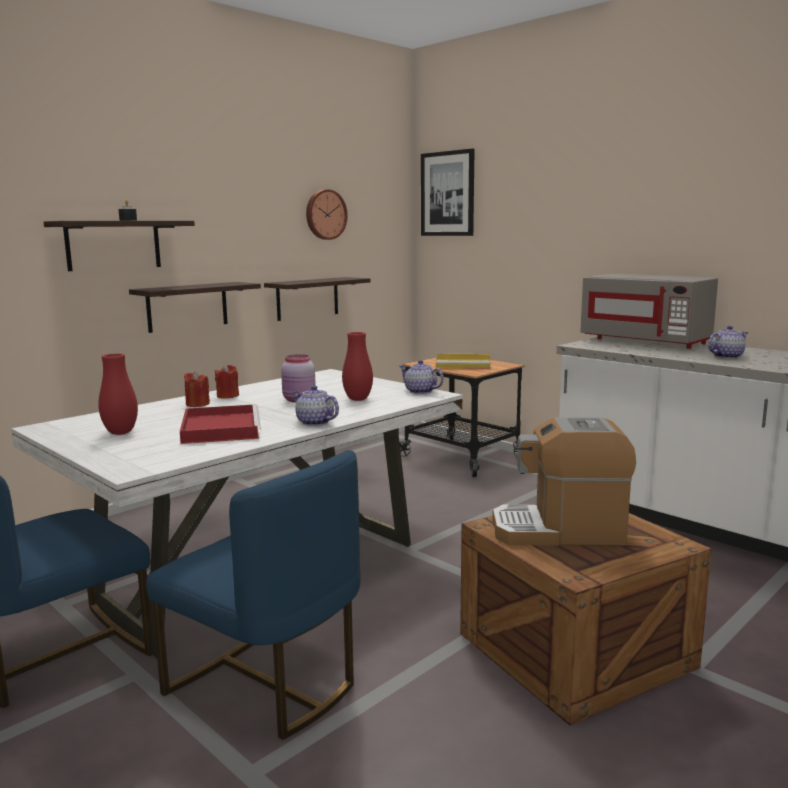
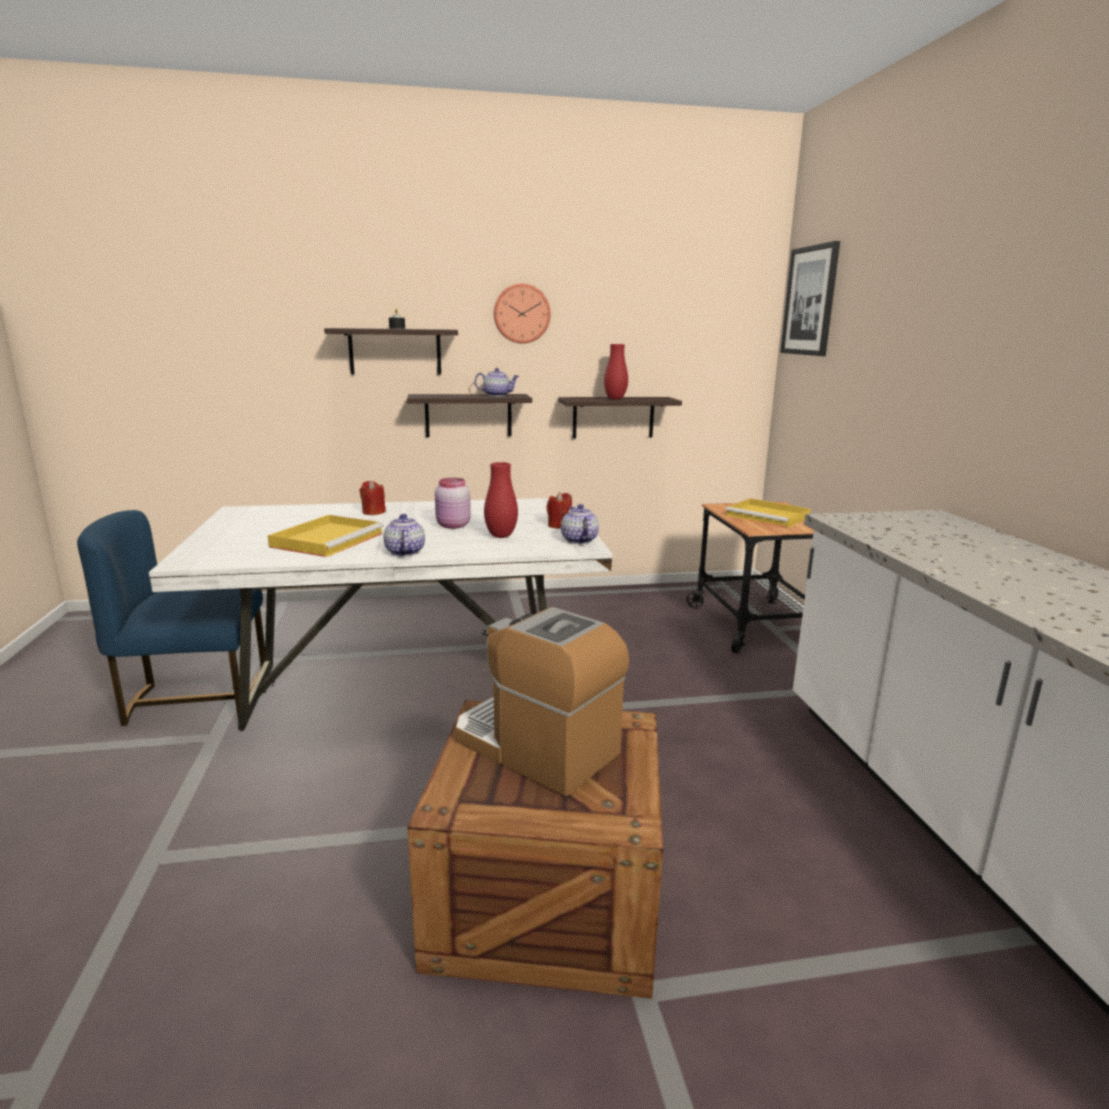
camera: 35 degrees right, 5 degrees up
(120, 433) = (263, 527): red vase -> red vase (615, 399)
(220, 428) = (328, 539): red tray -> yellow tray
(228, 396) = (413, 509): red candle -> red candle (559, 525)
(266, 684) = (267, 788): blue chair -> none
(325, 214) = (645, 325): wall clock -> wall clock (521, 313)
(646, 341) = (951, 530): grey microwave -> none
(726, 356) = (1012, 578): teapot -> teapot (497, 395)

